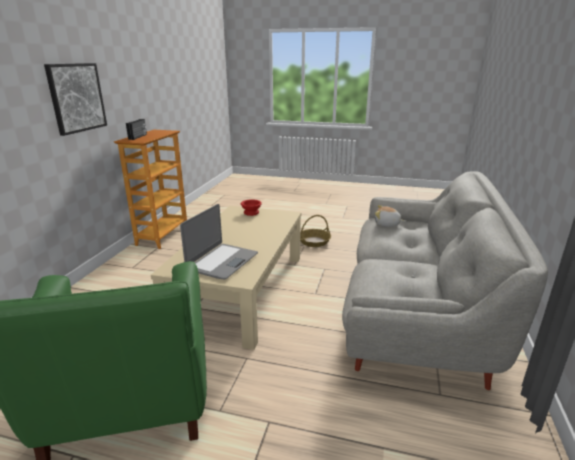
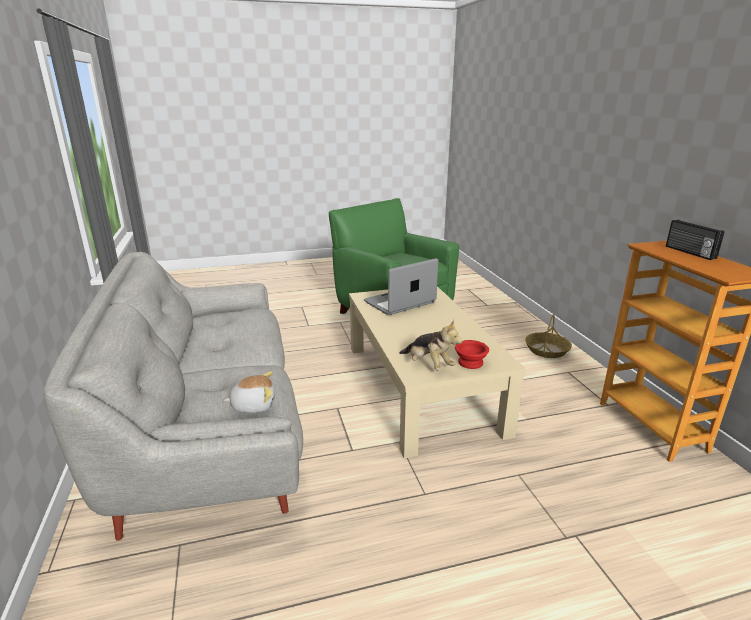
camera: 150 degrees right, 0 degrees up
(76, 97) = (657, 163): picture -> none
(222, 261) = (400, 302): laptop -> laptop turned 60 degrees clockwise
(275, 216) = (428, 365): none -> plush toy
(314, 241) = (417, 514): basket -> basket (547, 350)

